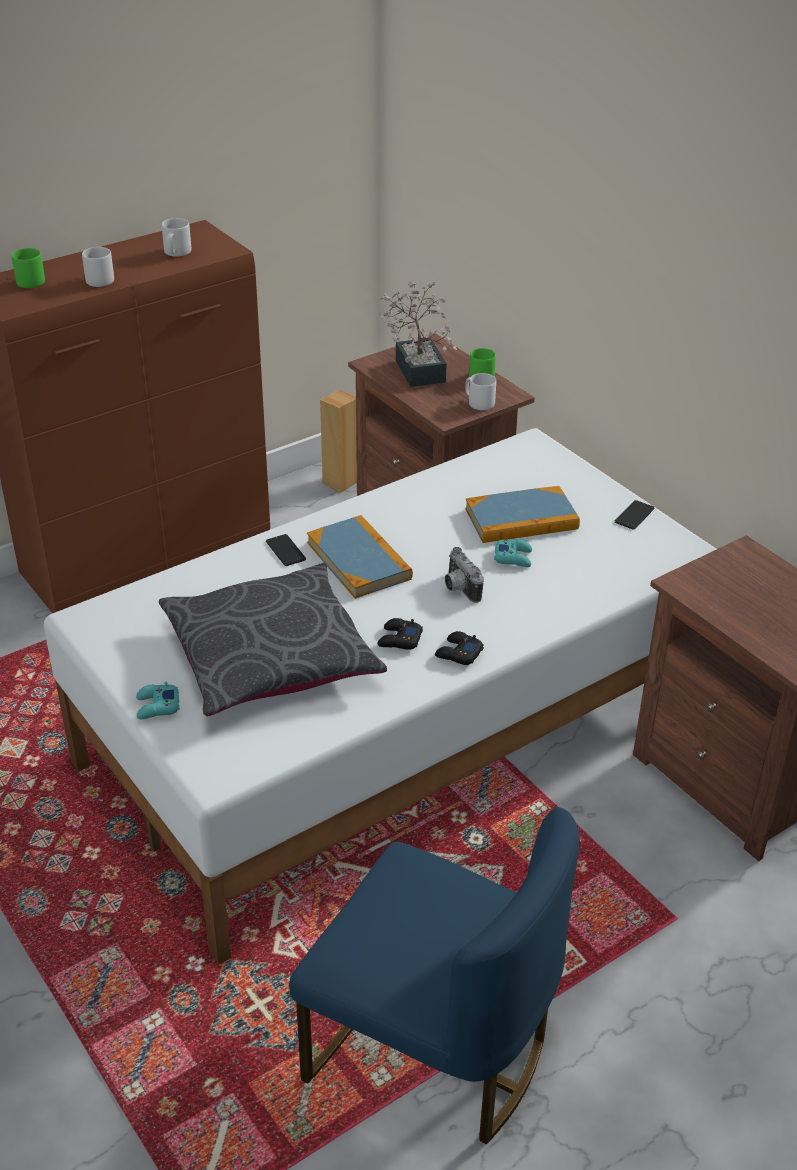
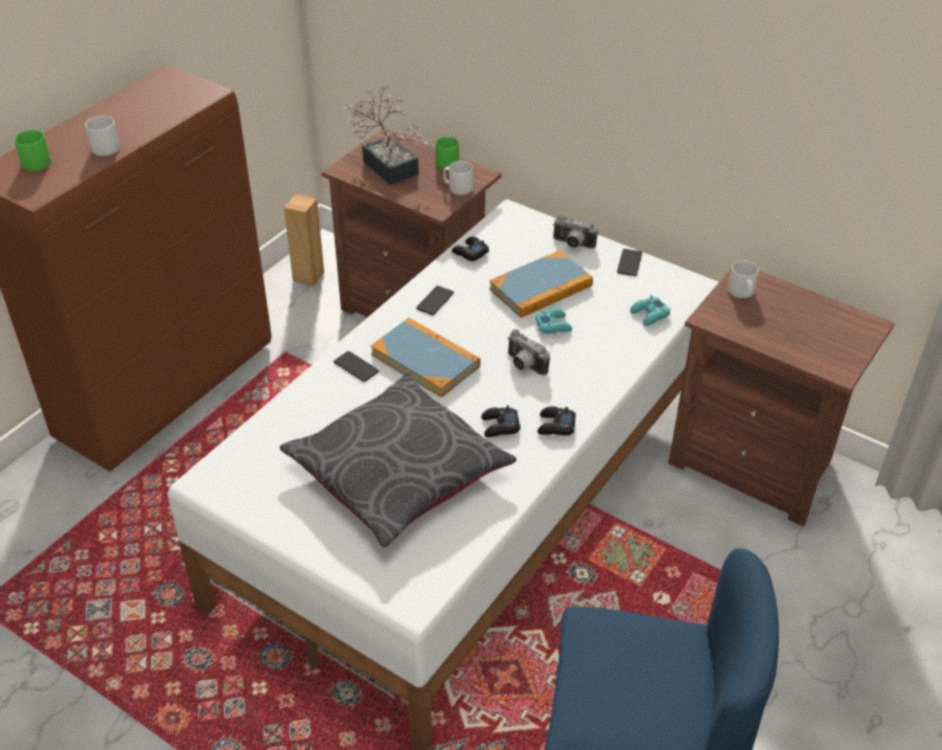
camera: 20 degrees left, 5 degrees up
(157, 706) = (324, 548): turquoise game controller -> turquoise game controller (649, 315)
(176, 253) = (161, 105): grey mug -> grey mug (741, 293)
(402, 507) = (435, 301): none -> phone
(465, 470) = (470, 253): none -> black game controller
(581, 485) = (572, 245): none -> camera

